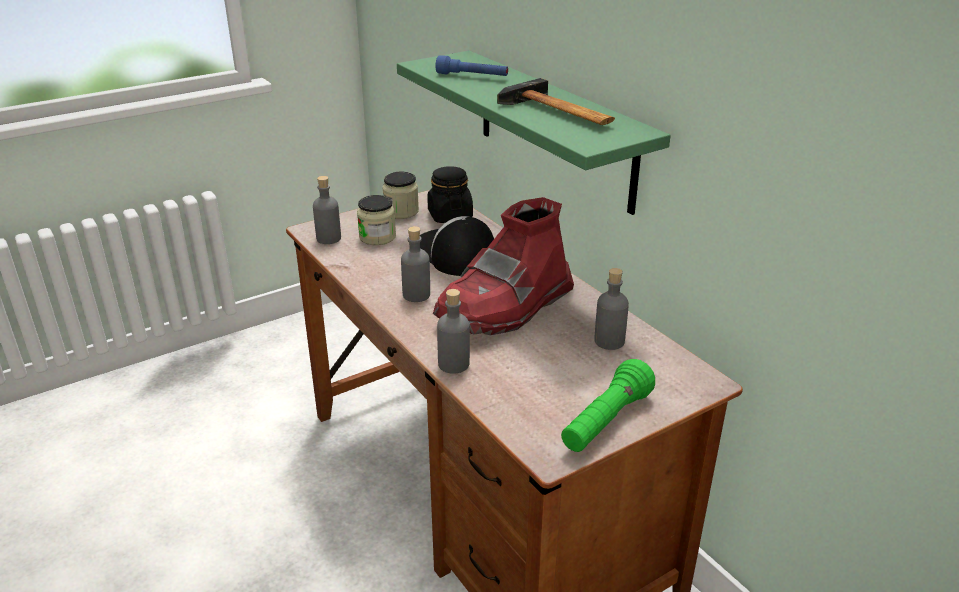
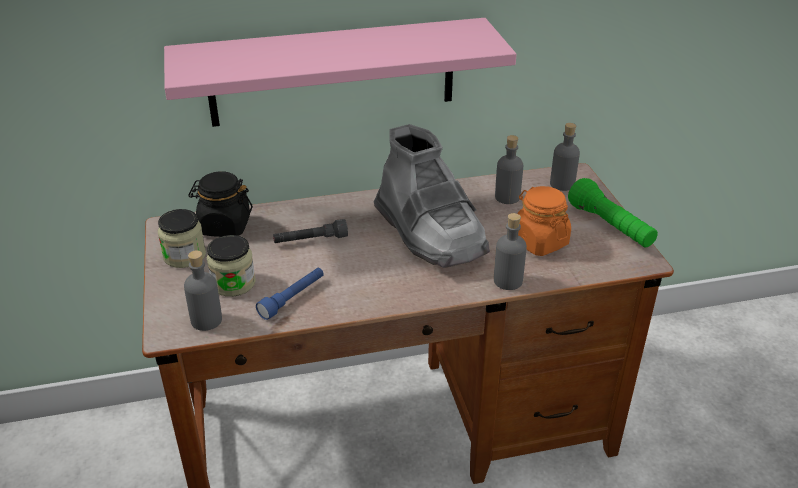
camera: 70 degrees left, 5 degrees up
(416, 295) = (377, 279): grey bottle -> grey bottle (562, 184)
(454, 254) = (310, 240): cap -> grey flashlight
(472, 76) = (264, 58): blue flashlight -> blue flashlight (293, 298)
(506, 307) = (430, 233): red boot -> grey boot
(536, 374) = (539, 242): none -> orange jar
(554, 129) = (332, 72): green shelf -> pink shelf
(558, 113) = (408, 43): hammer -> none

